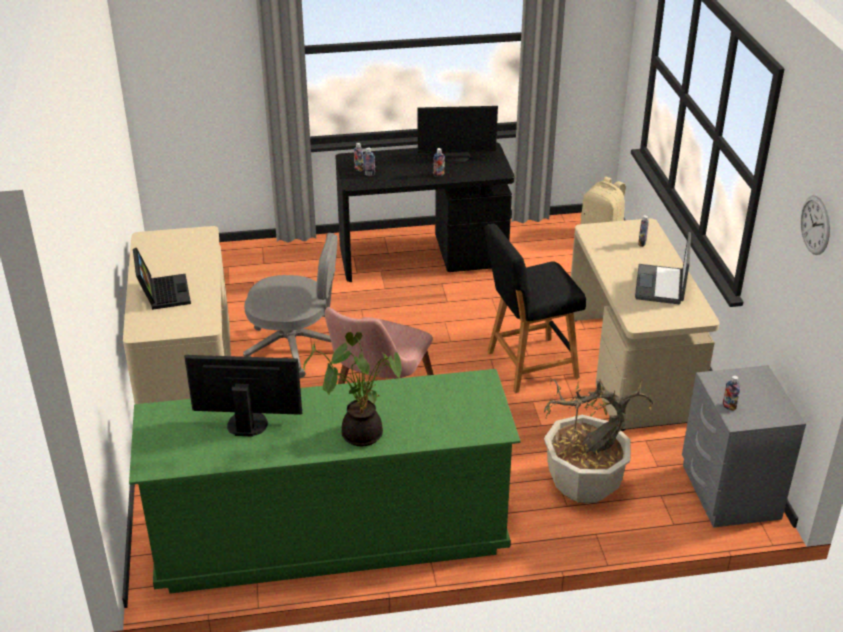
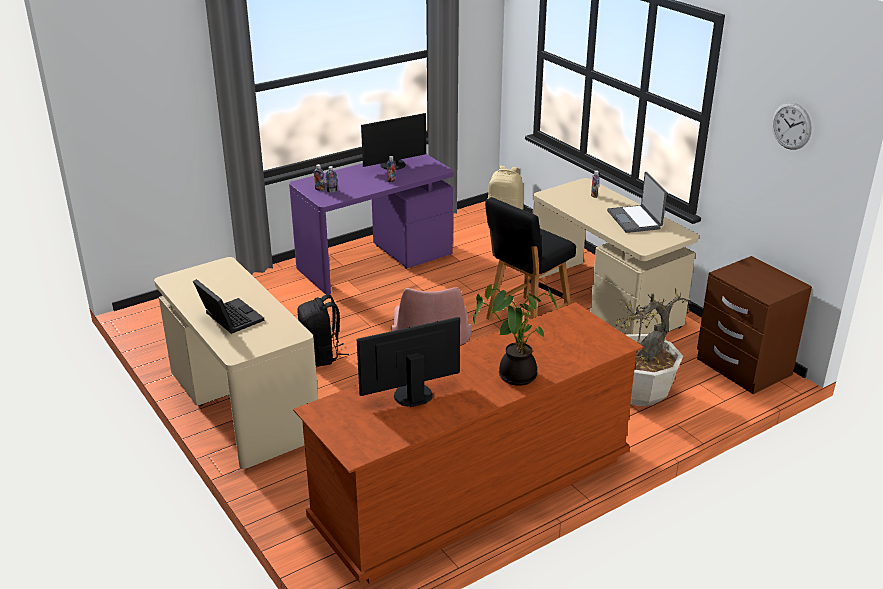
camera: 25 degrees left, 5 degrees down
(295, 347) = (321, 356): grey office chair -> black backpack
(330, 535) = (473, 491): green dresser -> brown dresser
(423, 256) = (375, 261): black desk -> purple desk
(728, 492) = (742, 367): grey nightstand -> brown nightstand
(729, 407) = (752, 289): bottle -> none

